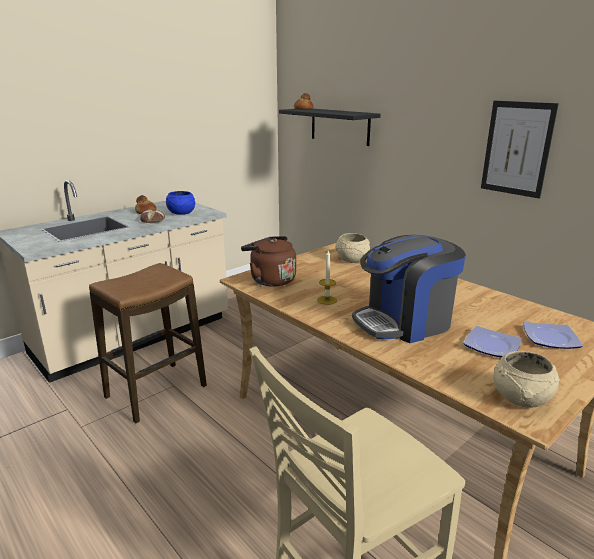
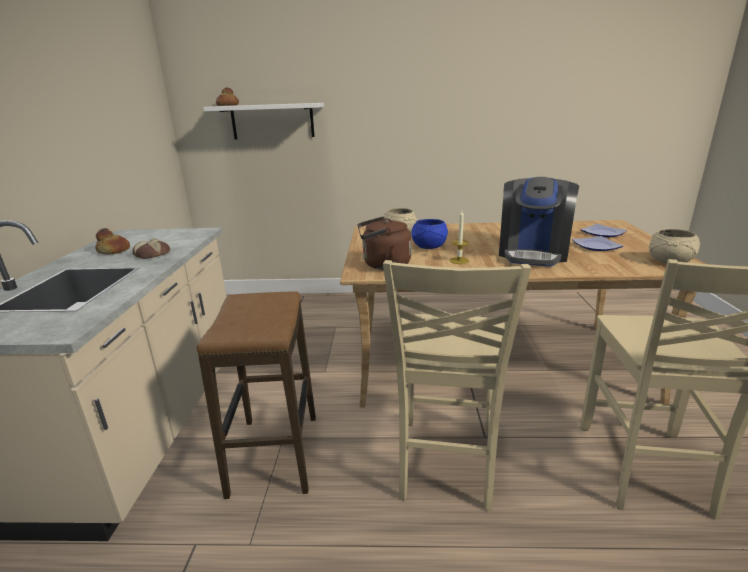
camera: 45 degrees left, 0 degrees up
(181, 213) = (168, 240): blue bowl -> blue bowl (428, 247)
(224, 468) = (445, 463): none -> beige chair
(339, 126) = (272, 121): black shelf -> white shelf
(517, 149) = (463, 118): picture -> none

